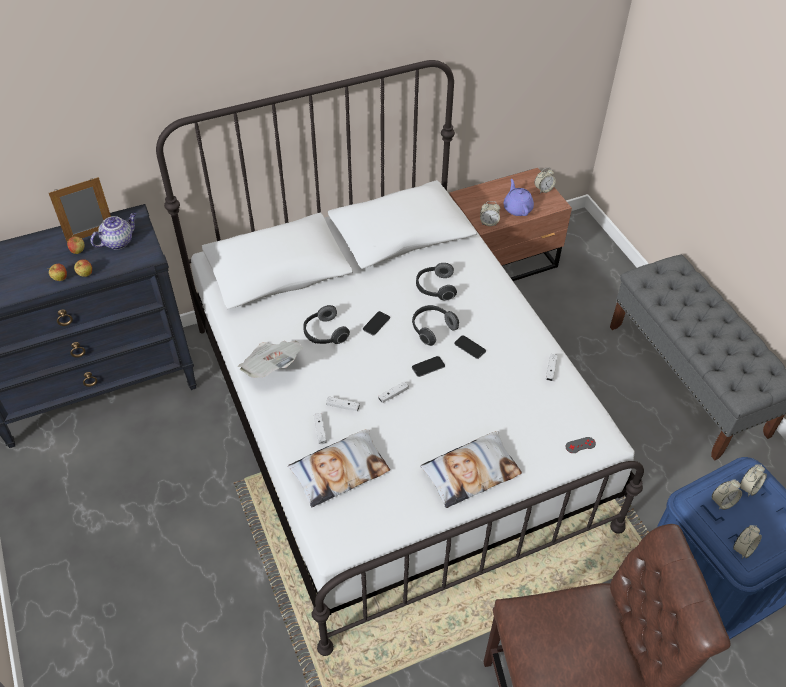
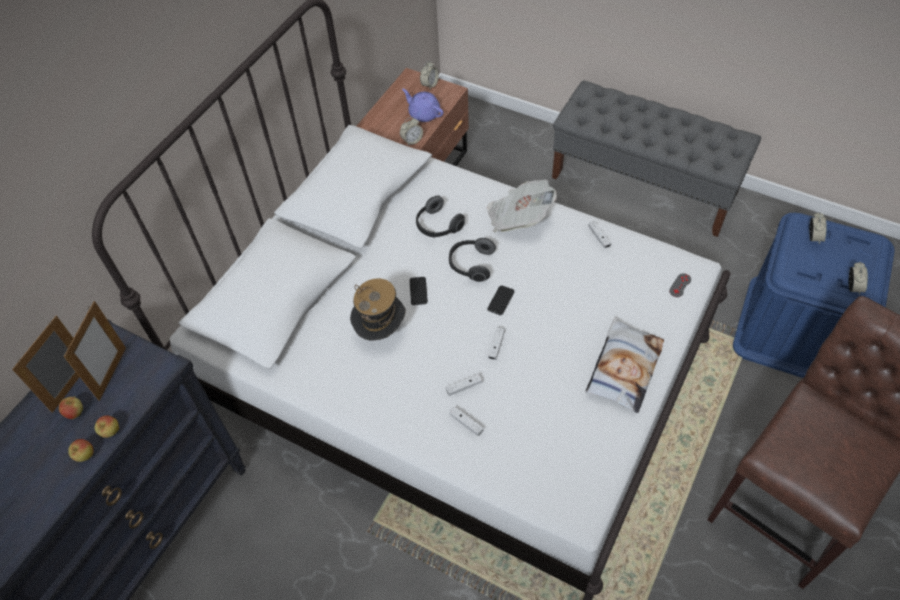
camera: 35 degrees left, 5 degrees up
(118, 241) = (112, 373): teapot -> picture frame
(271, 368) = (364, 397): newspaper -> newspaper (518, 217)
(324, 334) = (381, 332): headphones -> hat
(339, 471) = (519, 447): pillow -> none
(469, 347) = (518, 260): phone -> none
(722, 502) = (808, 260): alarm clock -> none

